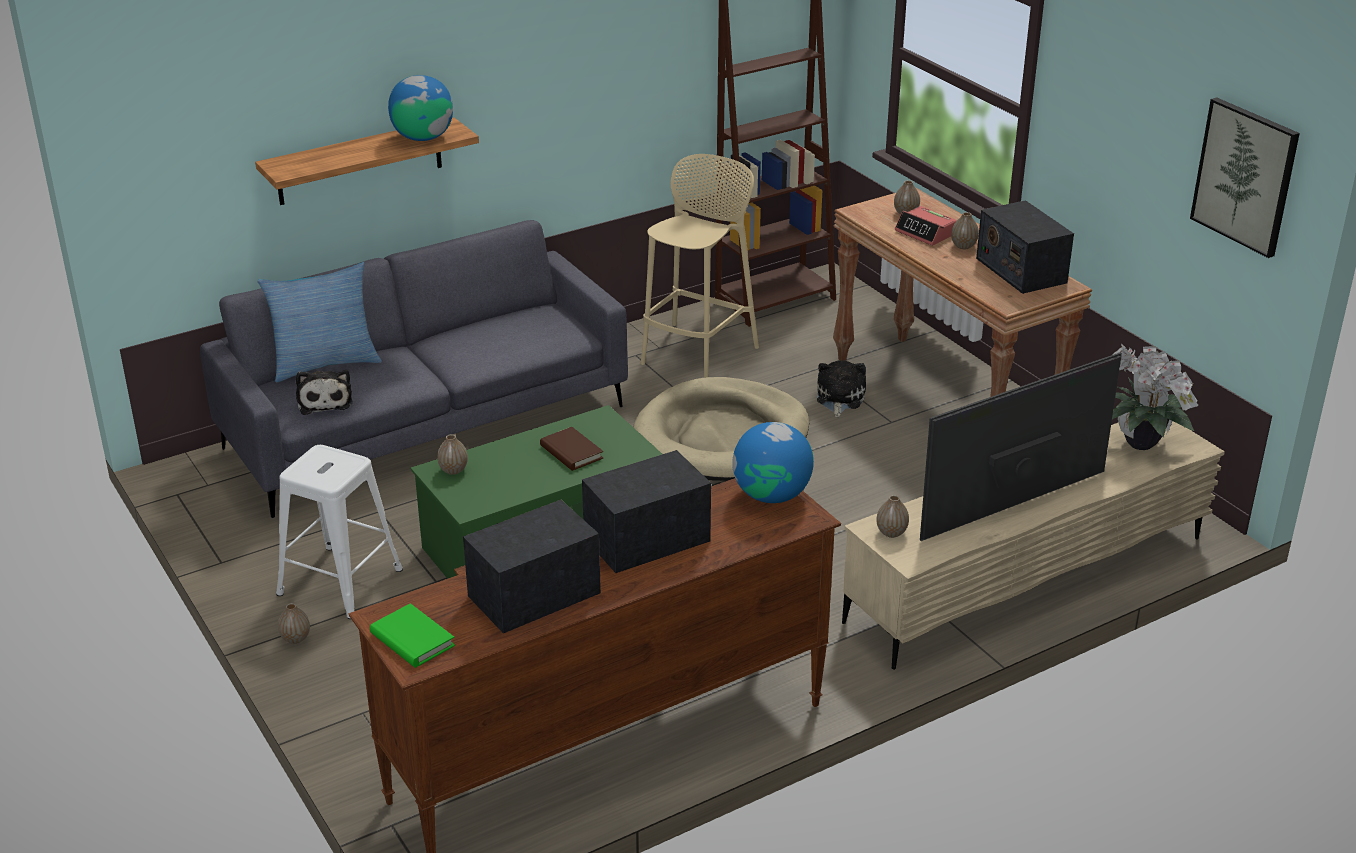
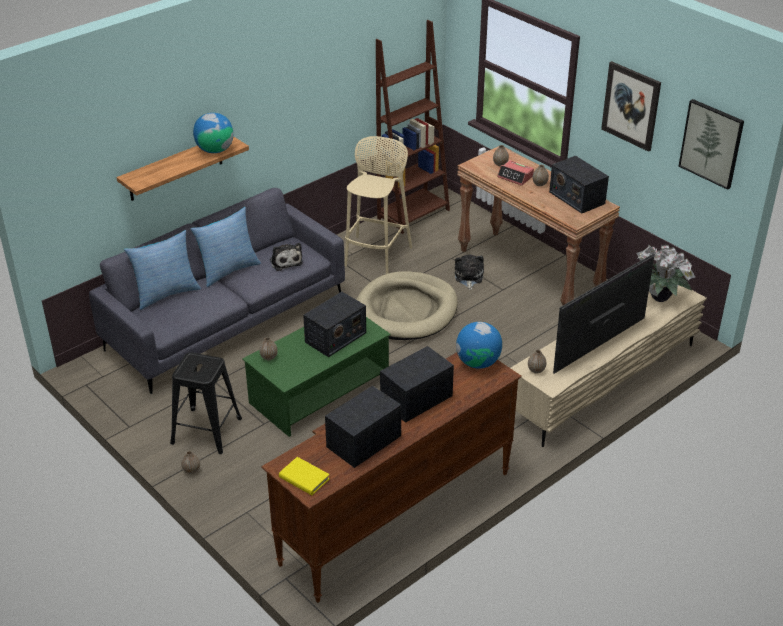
camera: 10 degrees left, 5 degrees up
(325, 401) = (175, 319): plush toy -> plush toy (285, 261)
(340, 582) = (206, 431): white stool -> black stool
(412, 640) = (304, 478): green book -> yellow book
(434, 340) = (228, 270): none -> pillow
(571, 452) = (335, 337): brown book -> radio
(1119, 115) = (631, 106): none -> picture

